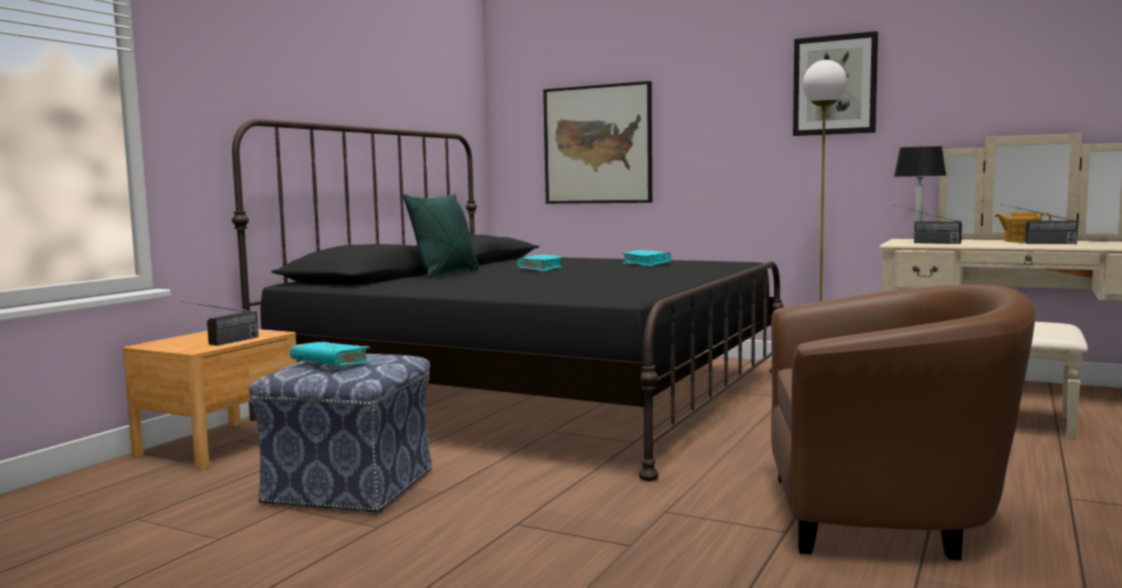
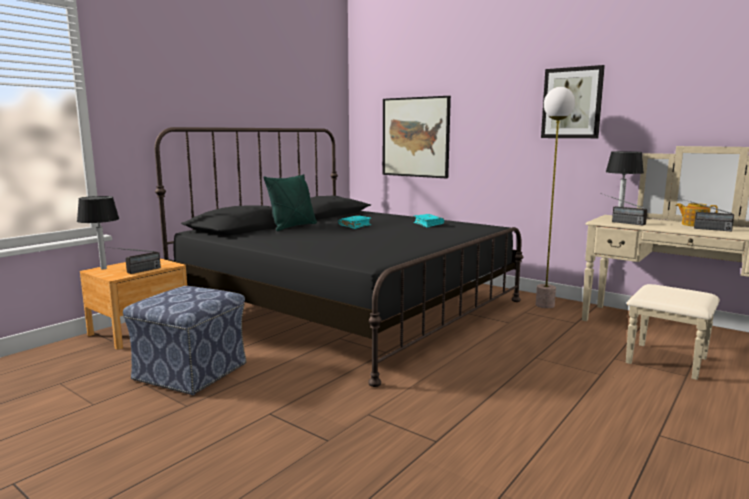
camera: 10 degrees right, 5 degrees up
(161, 342) = (103, 268): none -> table lamp
(330, 364) = (175, 298): turquoise book -> none
(886, 516) = (514, 436): brown armchair -> none

